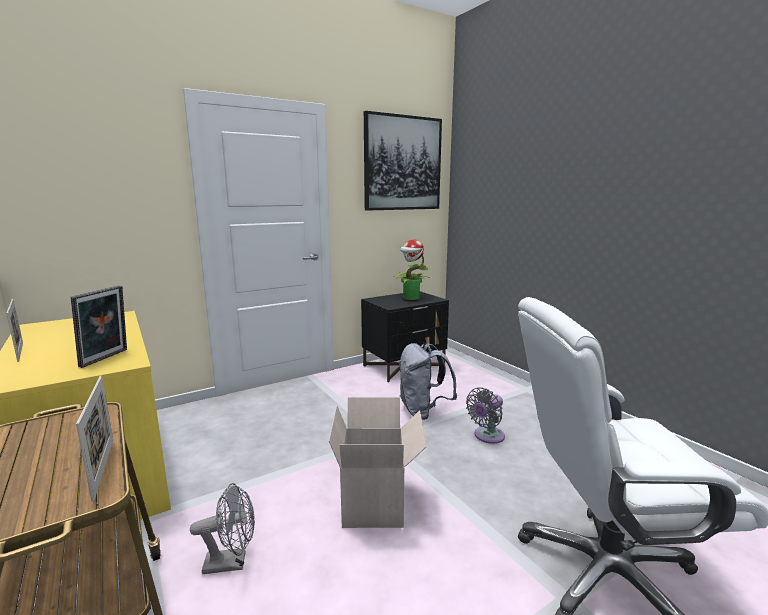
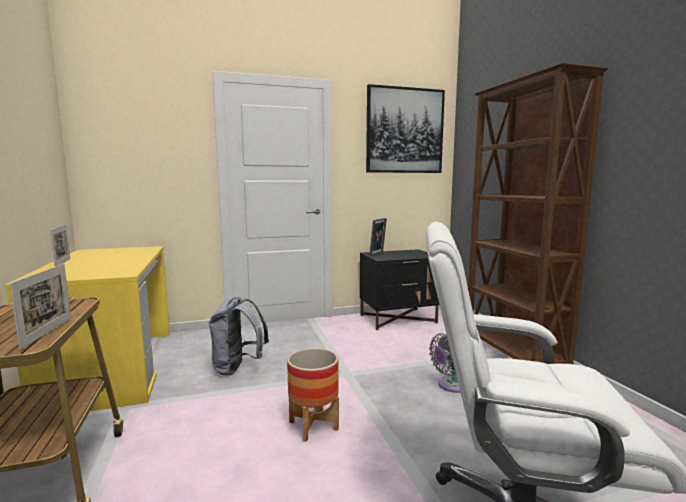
camera: 15 degrees right, 5 degrees down
(106, 358) = (112, 270): picture frame -> picture frame (377, 253)
(232, 562) = (171, 449): grey fan -> none
(376, 504) = (313, 426): cardboard box -> planter
(411, 298) = (406, 253): potted plant -> none
(423, 411) = (397, 357): grey backpack -> grey backpack (238, 368)
(528, 395) = (512, 355): none -> brown bookcase

